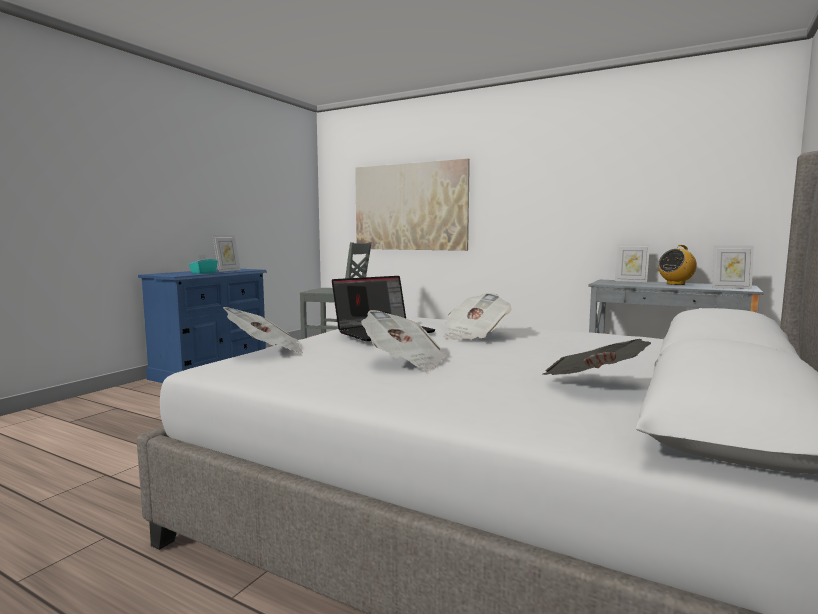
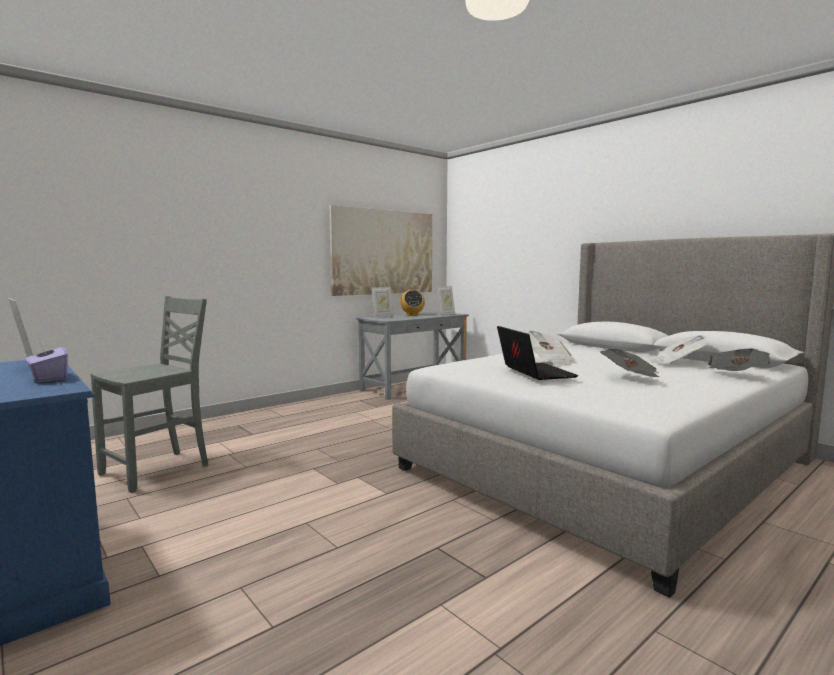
camera: 70 degrees left, 0 degrees up
(203, 273) = (48, 378): turquoise tissue box -> purple tissue box
(266, 351) = (596, 400): newspaper -> newspaper (736, 375)
(409, 207) = (146, 246): picture -> picture (384, 252)

